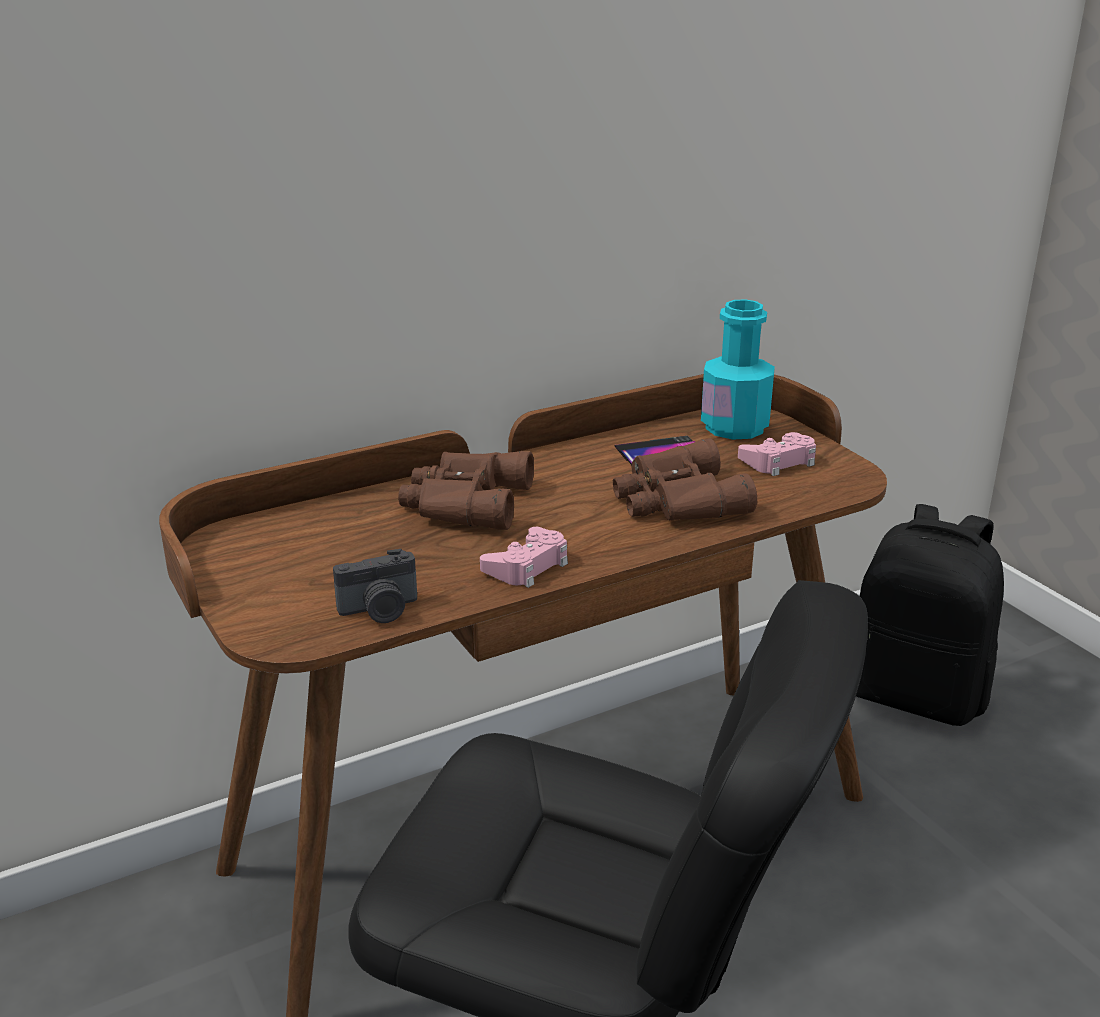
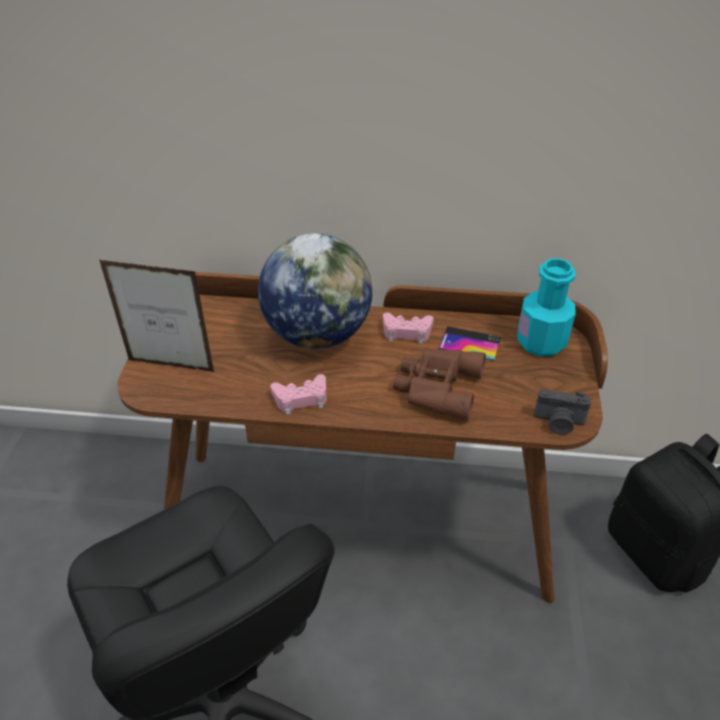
camera: 35 degrees right, 15 degrees up
(292, 600) = (171, 366): none -> picture frame
(380, 610) = (201, 393): camera -> camera (558, 423)
(463, 503) = (317, 335): brown binoculars -> globe
(779, 461) = (537, 384): pink game controller -> pink game controller (407, 332)

